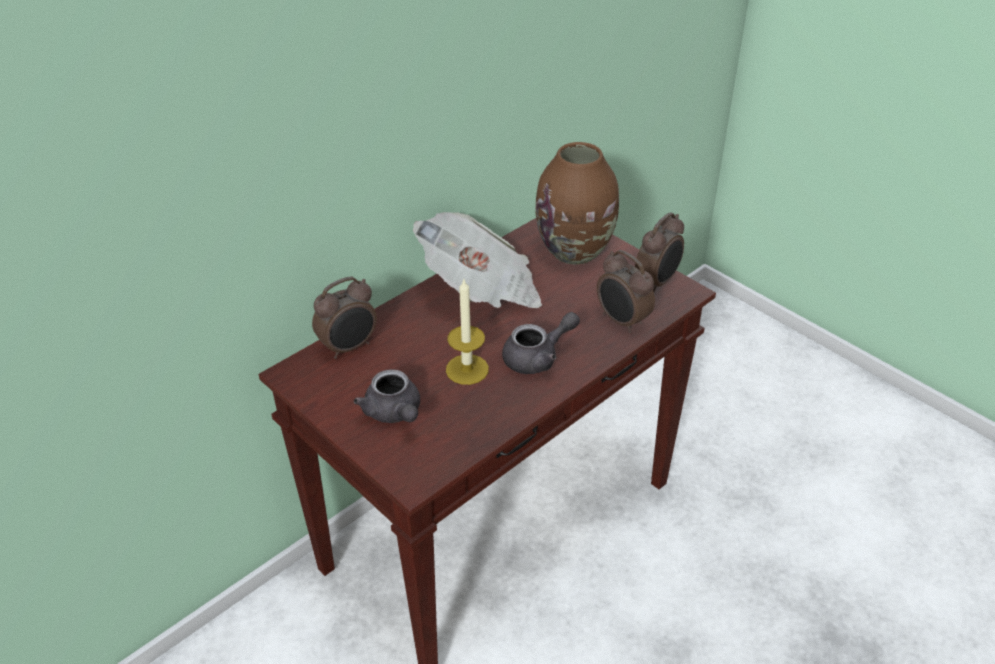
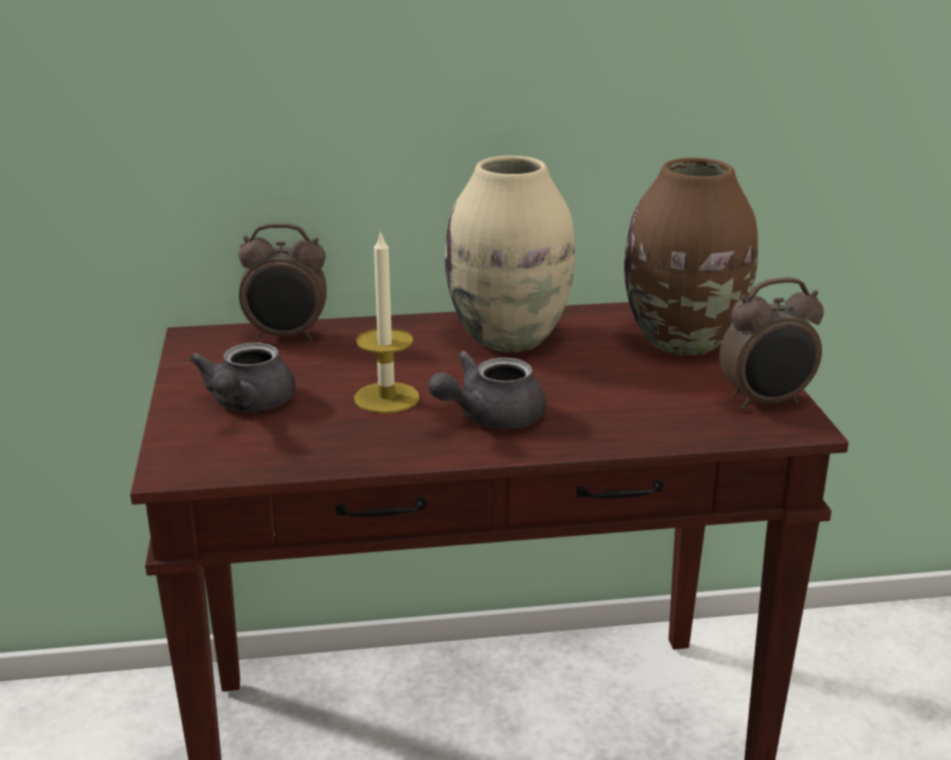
camera: 35 degrees right, 15 degrees down
(481, 289) = (510, 337): newspaper -> beige vase
(538, 358) = (490, 418): grey teapot -> grey teapot turned 135 degrees clockwise
(621, 321) = (656, 422): alarm clock -> none

